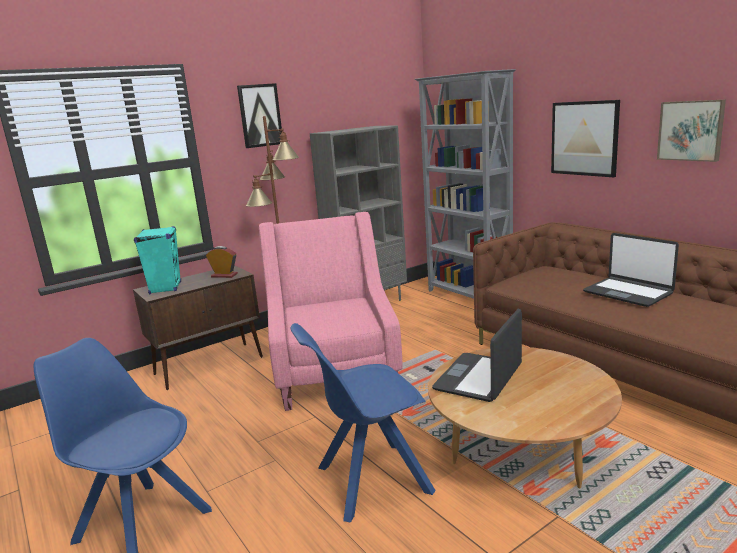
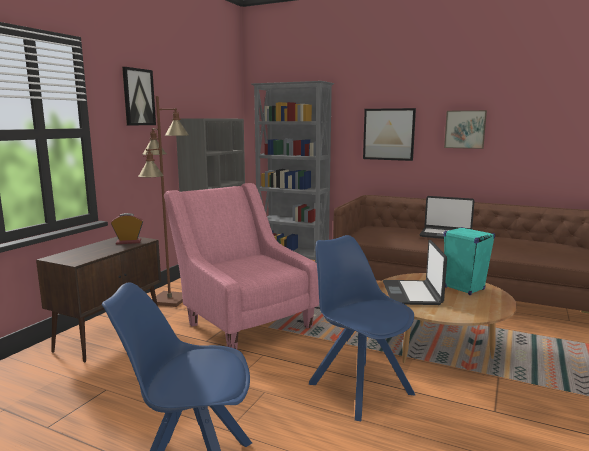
camera: 30 degrees left, 5 degrees down
(165, 288) = (77, 255): turquoise speaker -> turquoise speaker (463, 288)
(370, 480) = (358, 387): blue chair -> blue chair turned 105 degrees clockwise

